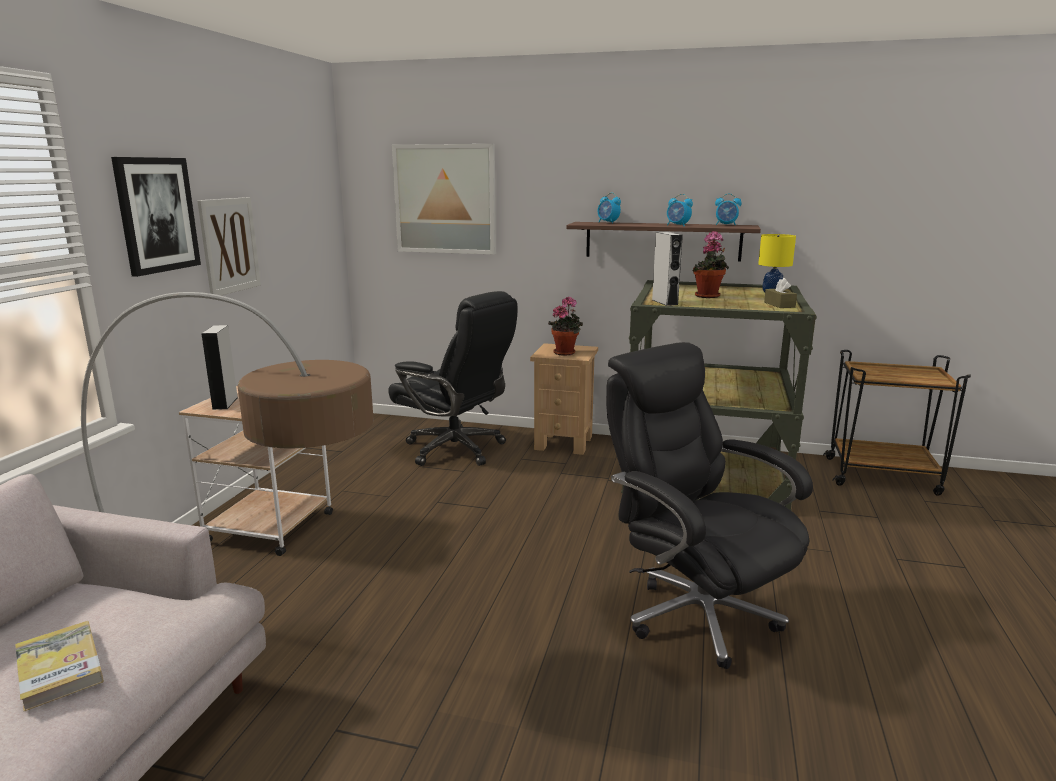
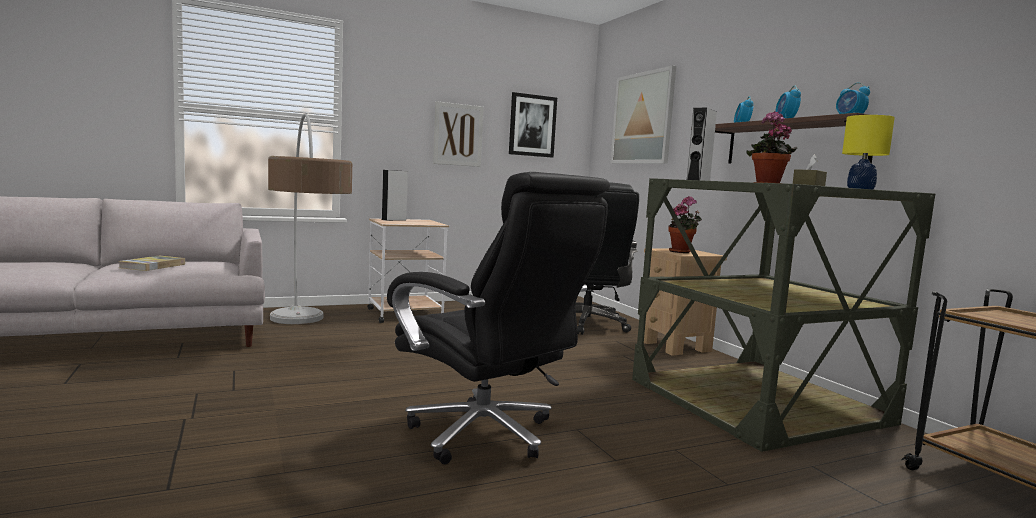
camera: 50 degrees right, 10 degrees down
(157, 215) = (399, 104): picture -> picture (532, 125)
(694, 614) = (488, 437): black office chair -> black office chair turned 120 degrees clockwise

